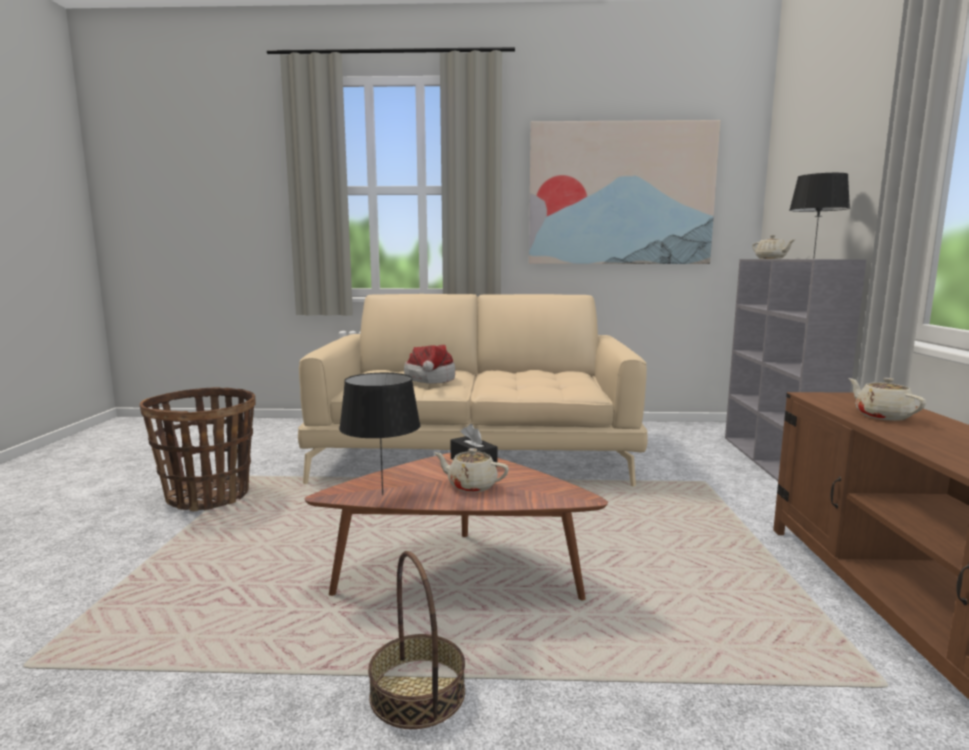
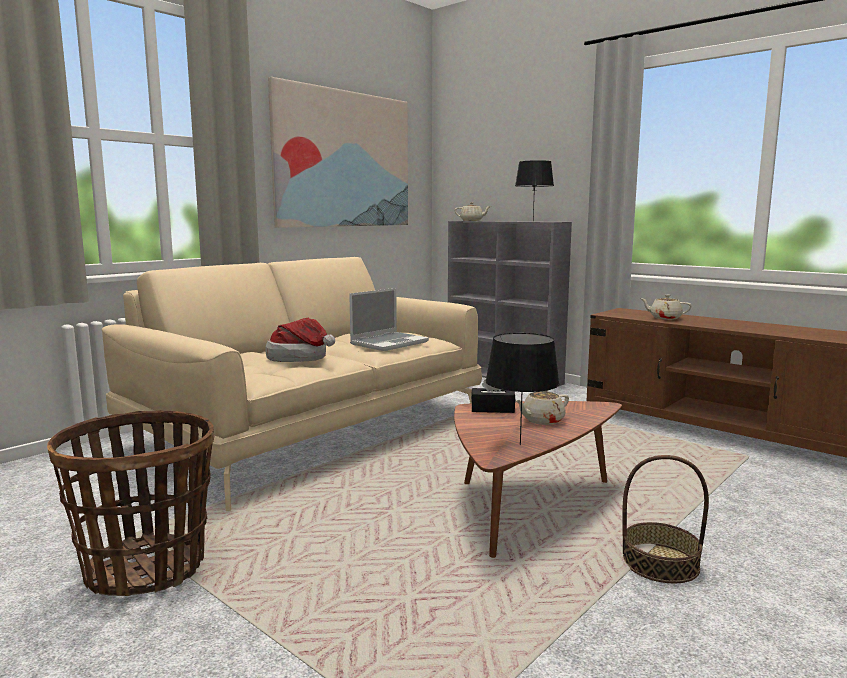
camera: 50 degrees left, 0 degrees up
(532, 383) = (389, 343): none -> laptop

